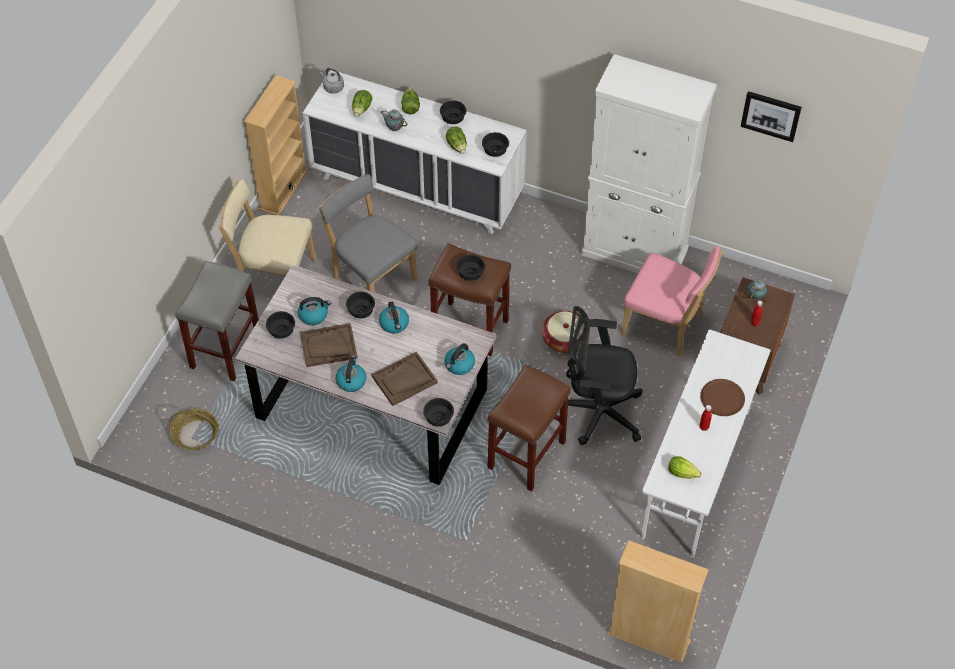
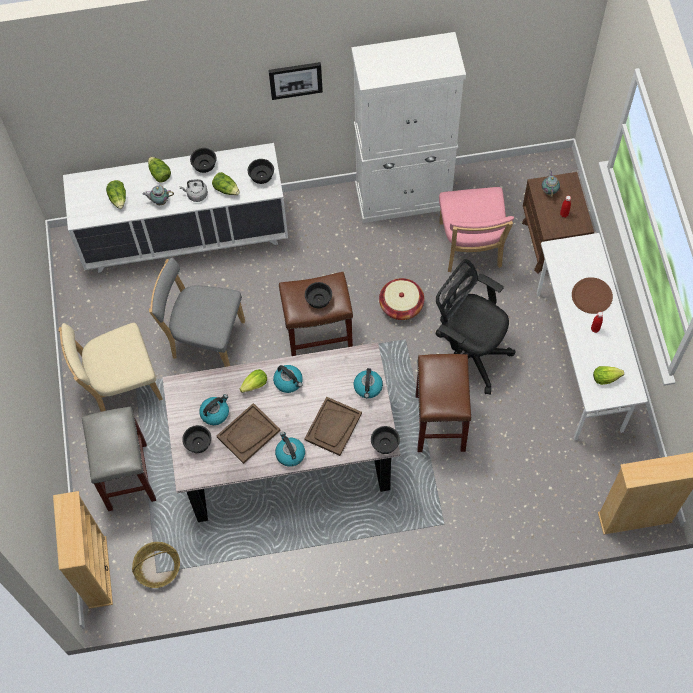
camera: 30 degrees left, 10 degrees up
(283, 190) = (70, 301): beige bookcase -> beige bookcase (97, 572)
(332, 87) = (77, 191): grey kettle -> grey kettle (196, 194)
(362, 311) = (253, 386): black bowl -> lettuce
(597, 412) = (469, 353): black office chair -> black office chair turned 60 degrees clockwise
(665, 326) = (471, 248): pink chair -> pink chair turned 90 degrees clockwise
(771, 115) = (507, 35): picture -> picture (295, 79)

